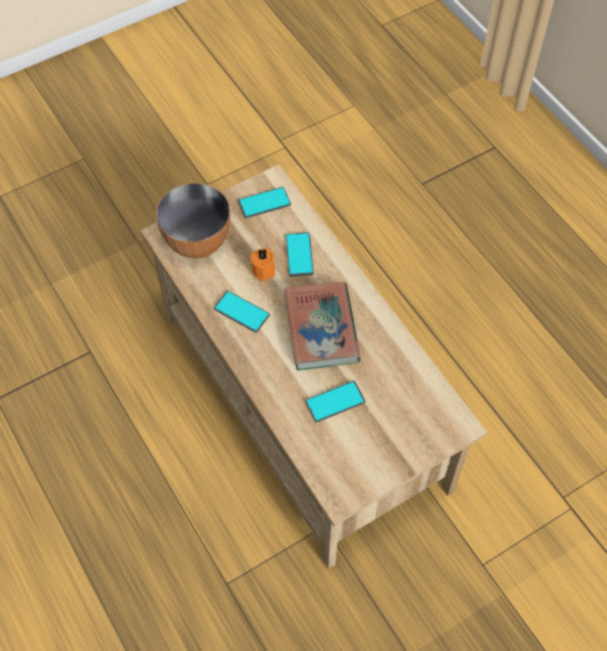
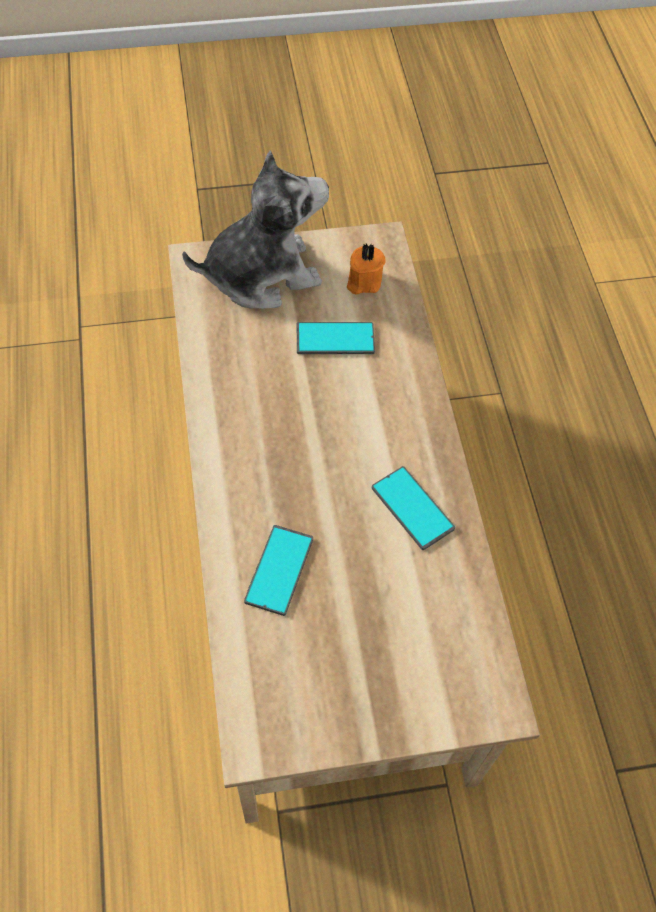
camera: 160 degrees left, 0 degrees up
(198, 242) = (440, 664): bowl -> none
(264, 203) = (292, 699): phone -> none
(264, 269) = (347, 566): orange candle -> orange candle (363, 281)
(321, 329) = (304, 438): book -> none
(409, 432) = (262, 274): none -> plush toy

